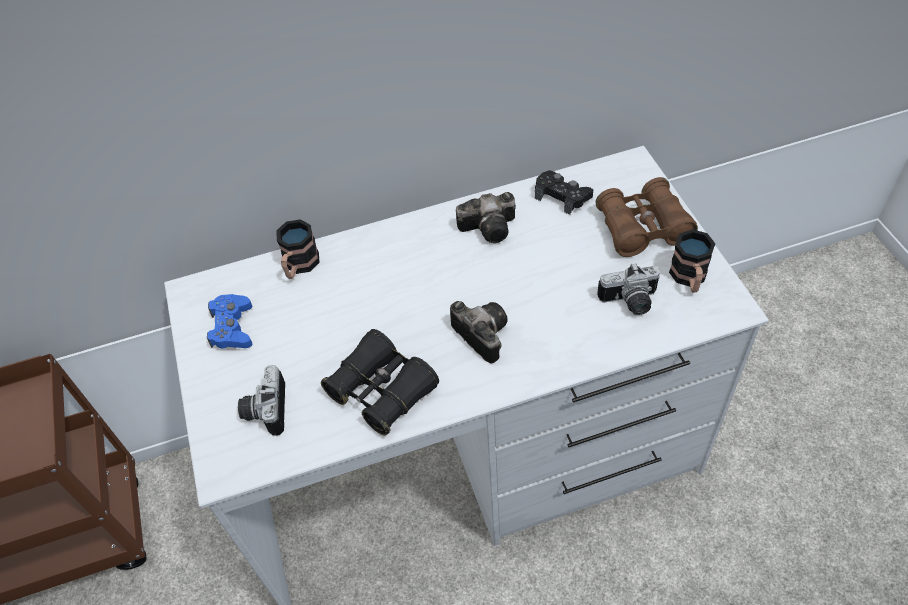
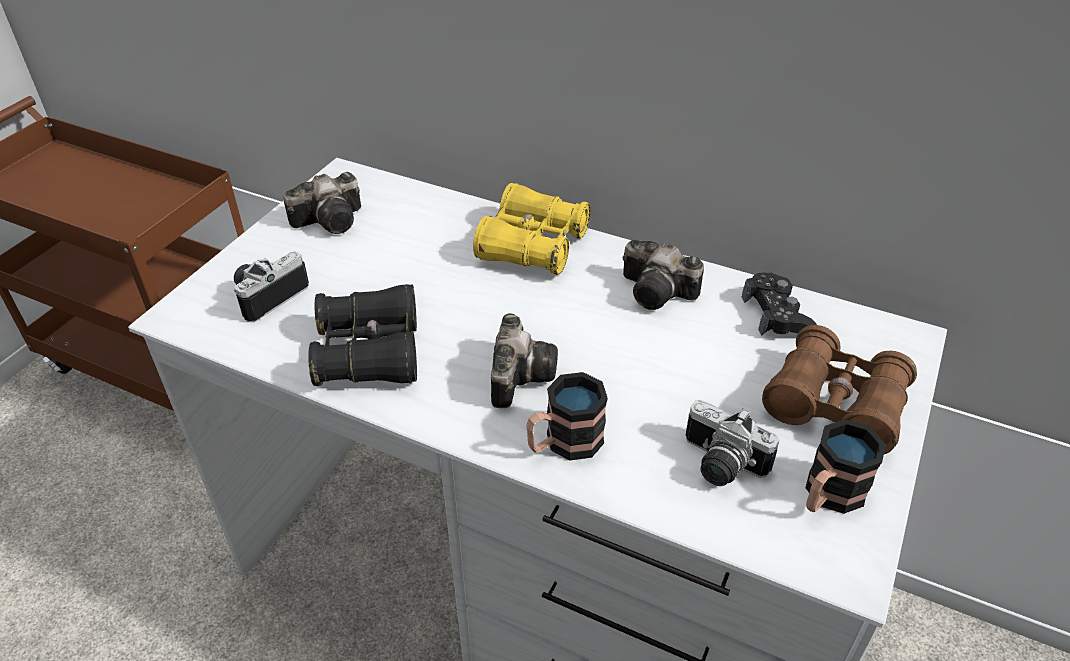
camera: 40 degrees right, 10 degrees down
(232, 327) = (333, 220): blue game controller -> camera
(299, 266) = (446, 211): mug -> mug (564, 443)
(385, 250) = (532, 246): none -> yellow binoculars

